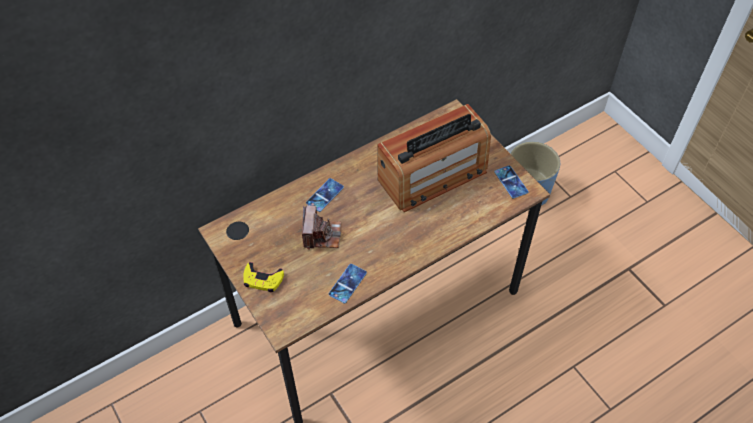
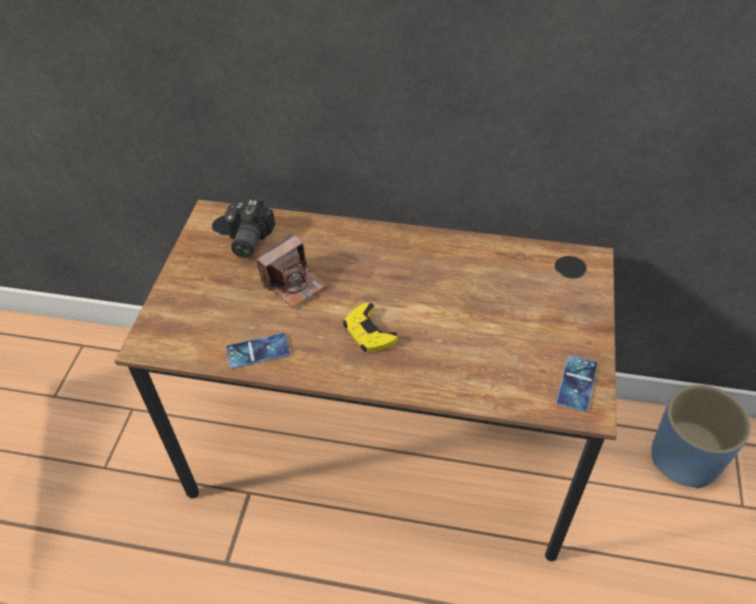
camera: 45 degrees right, 5 degrees down
(262, 230) = (246, 240): none -> camera
(262, 279) = (189, 285): yellow game controller -> yellow game controller (369, 332)
(325, 195) = (345, 249): phone -> none
(432, 175) = (485, 309): radio -> none

